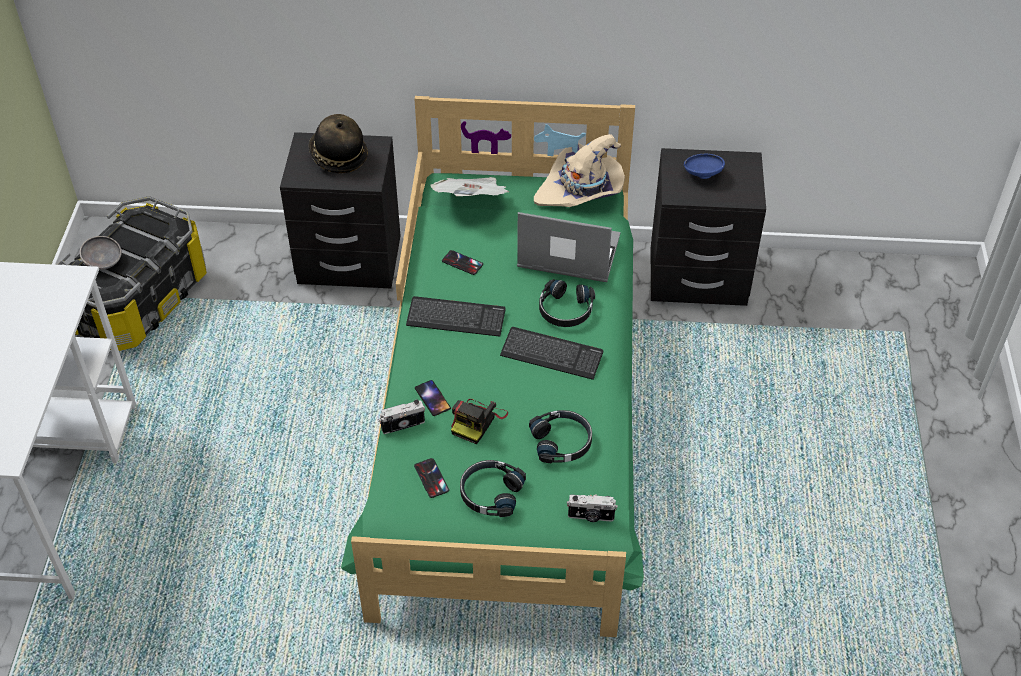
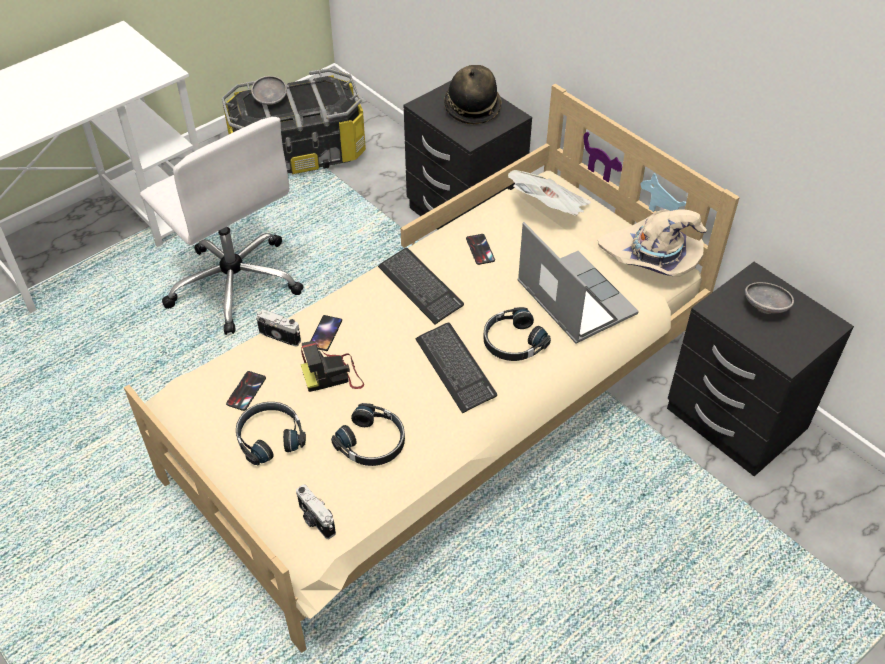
camera: 45 degrees right, 0 degrees up
(227, 441) = (234, 282): none -> white office chair
(511, 415) = (440, 412): green bed -> beige bed
(702, 174) = (765, 307): blue bowl -> grey bowl

